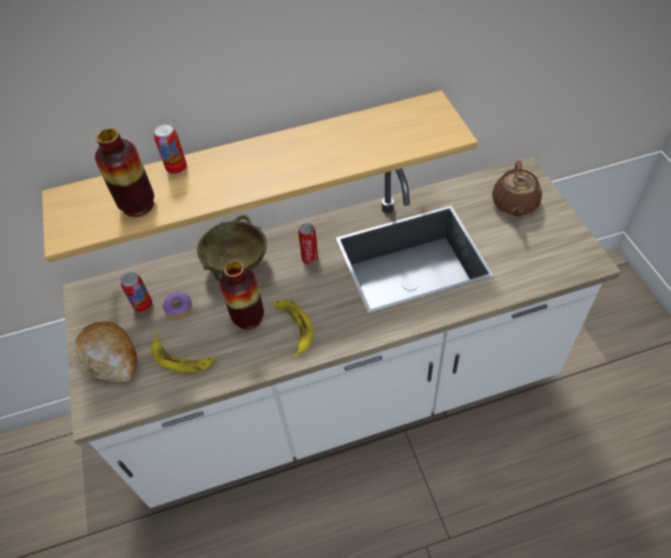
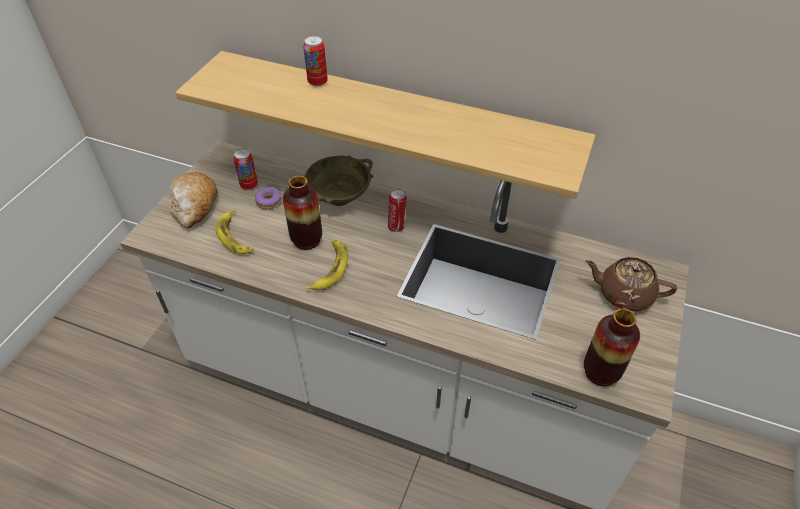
camera: 35 degrees right, 5 degrees down
(138, 205) = (264, 92): vase -> vase (601, 372)
(514, 204) = (623, 294): brown teapot -> brown teapot turned 60 degrees clockwise

